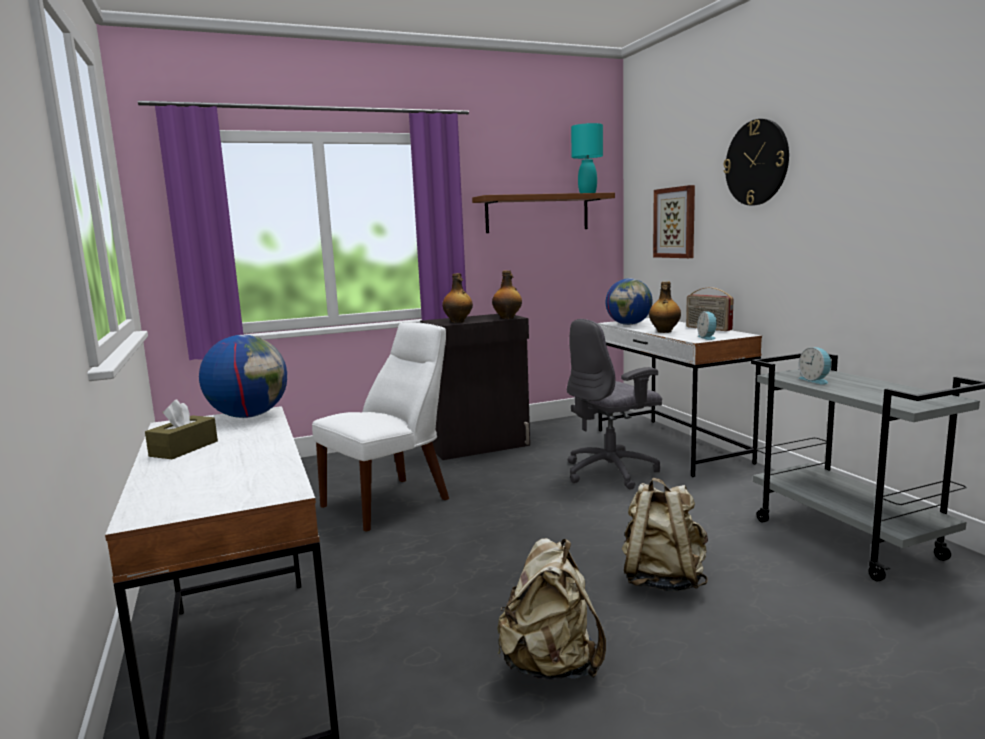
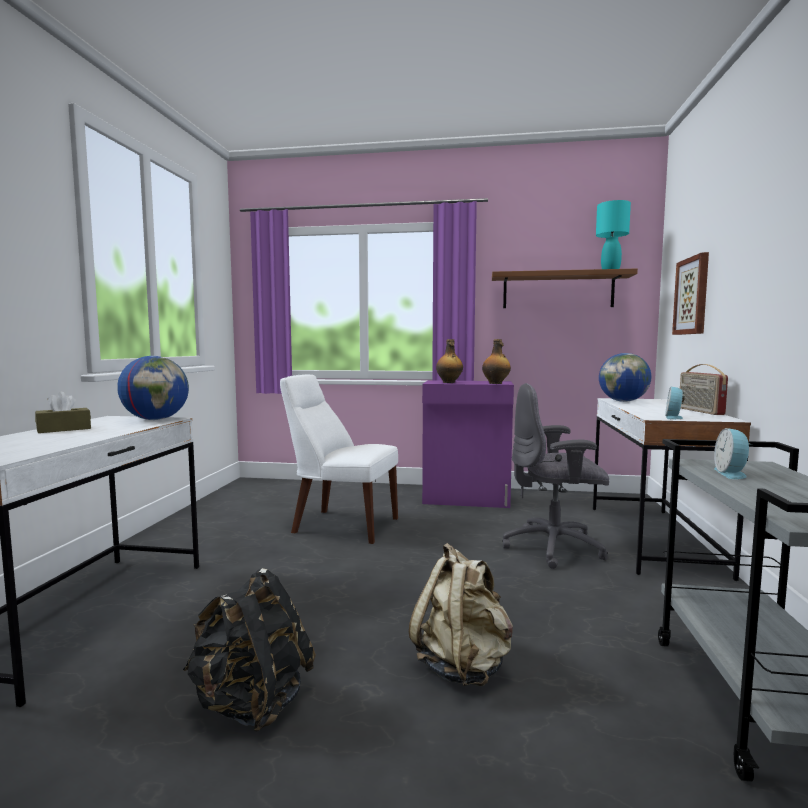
camera: 30 degrees right, 5 degrees down
(391, 501) = (341, 525): white chair -> white chair turned 150 degrees counterclockwise
(480, 446) = (467, 499): black cabinet -> purple cabinet
(551, 665) = (252, 703): beige backpack -> black backpack
(664, 331) = (641, 409): bottle -> none
(756, 162) = (759, 214): wall clock -> none

